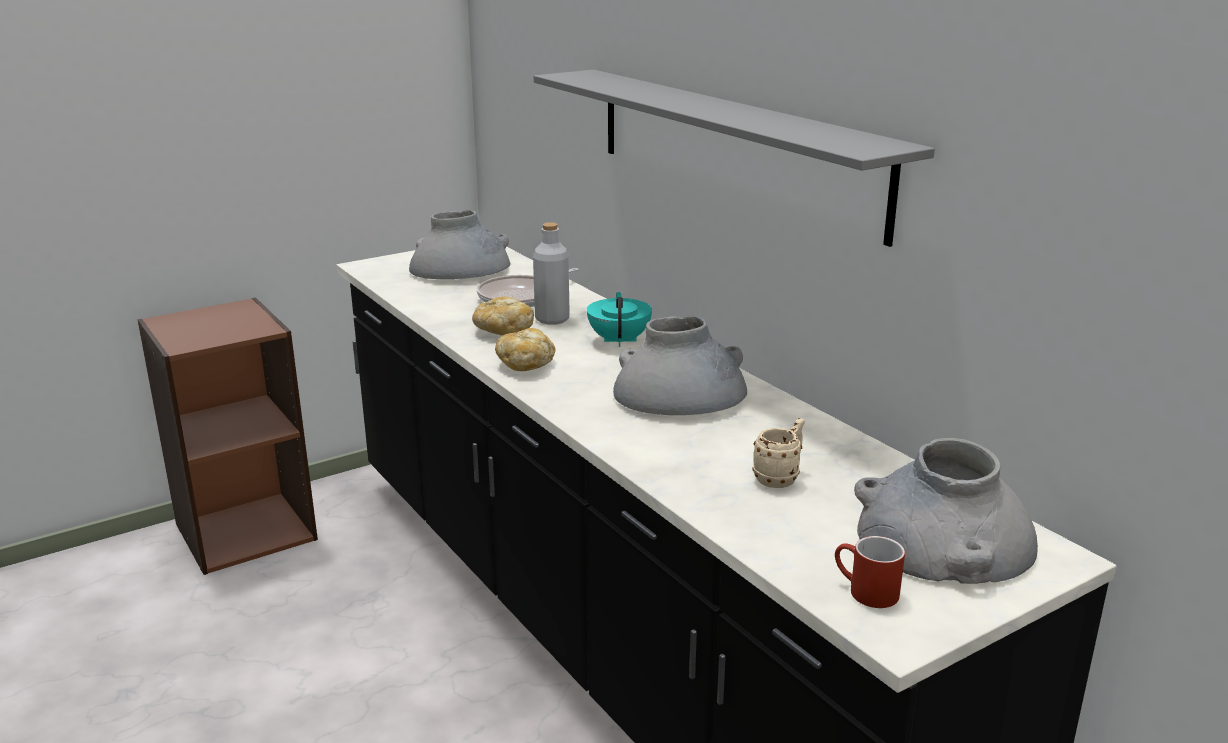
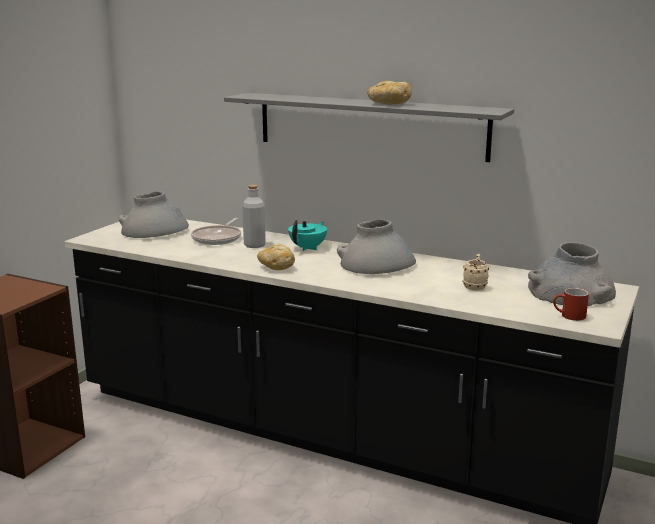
camera: 30 degrees left, 5 degrees down
(502, 331) = (236, 255): bread -> bread (388, 104)
(619, 340) = (308, 248): turquoise teapot -> turquoise teapot turned 60 degrees clockwise

